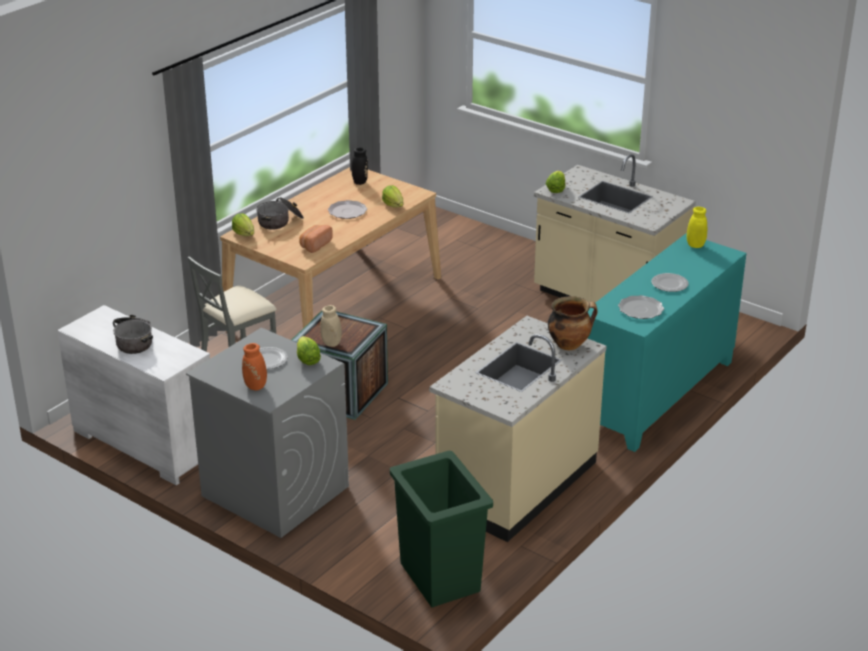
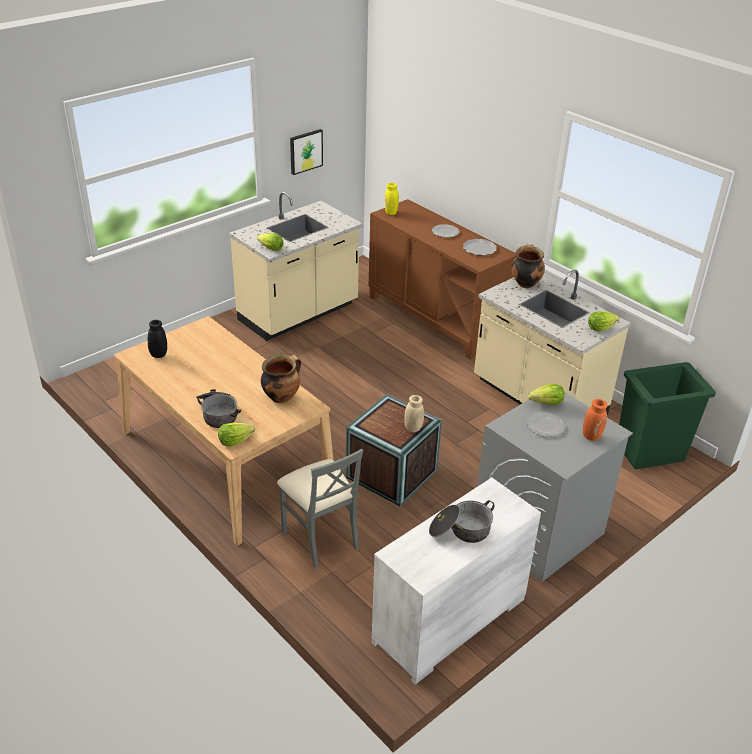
camera: 80 degrees left, 5 degrees up
(314, 245) = (281, 397): bread -> cooking pot
(347, 211) = (219, 369): plate -> none
(393, 205) = (221, 341): lettuce -> lettuce (600, 328)
(656, 394) = (435, 318): turquoise cabinet -> brown cabinet
(709, 138) = (305, 151): none -> picture

